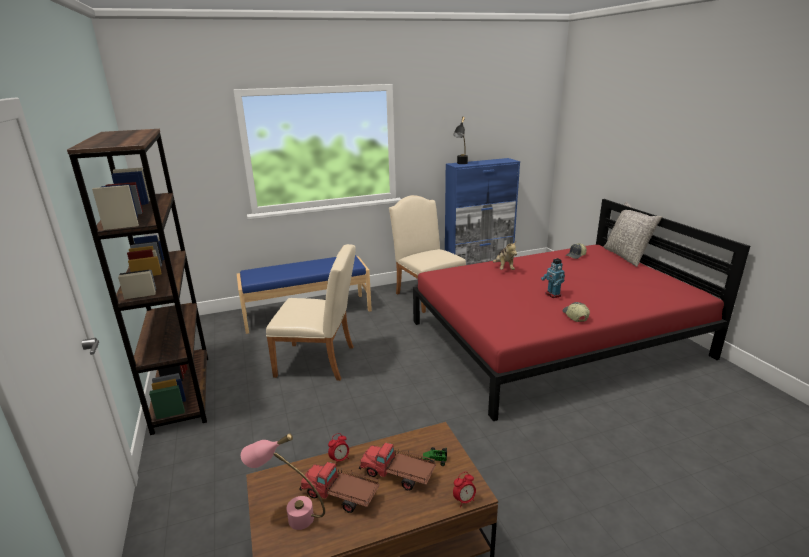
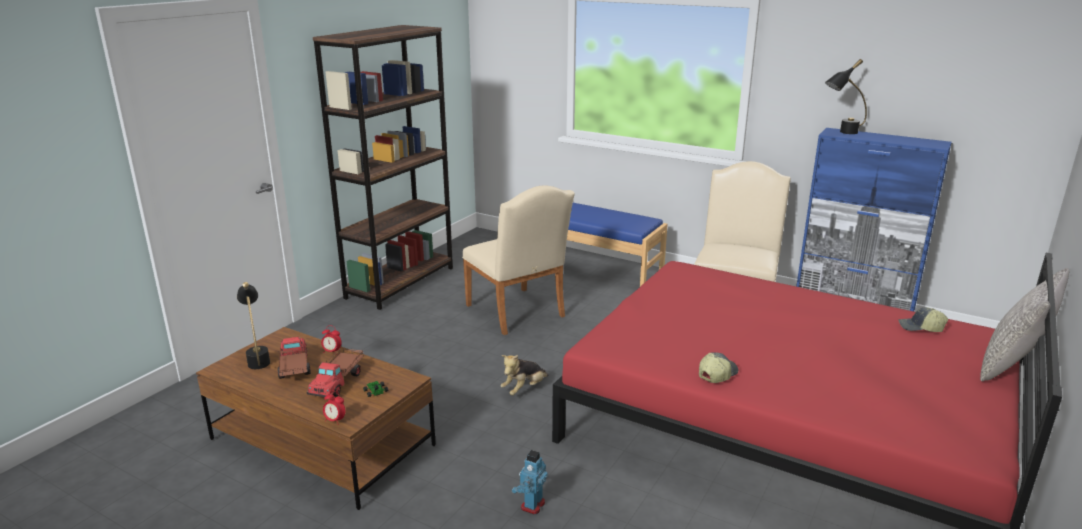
camera: 50 degrees right, 0 degrees up
(289, 516) = (258, 358): pink table lamp -> black table lamp
(398, 474) = (338, 381): toy truck -> toy truck turned 150 degrees counterclockwise
(504, 268) = (773, 296): plush toy -> plush toy (524, 389)
(552, 295) = (752, 345): toy robot -> toy robot (532, 505)

